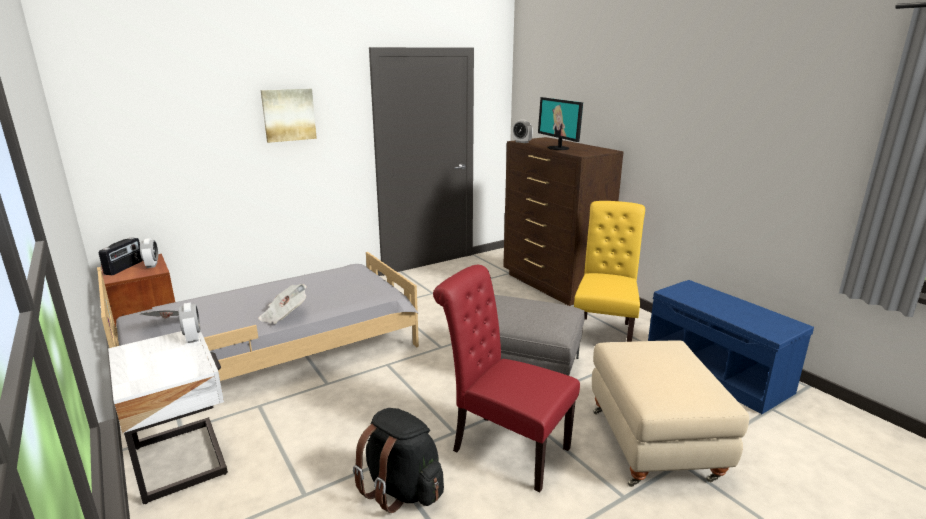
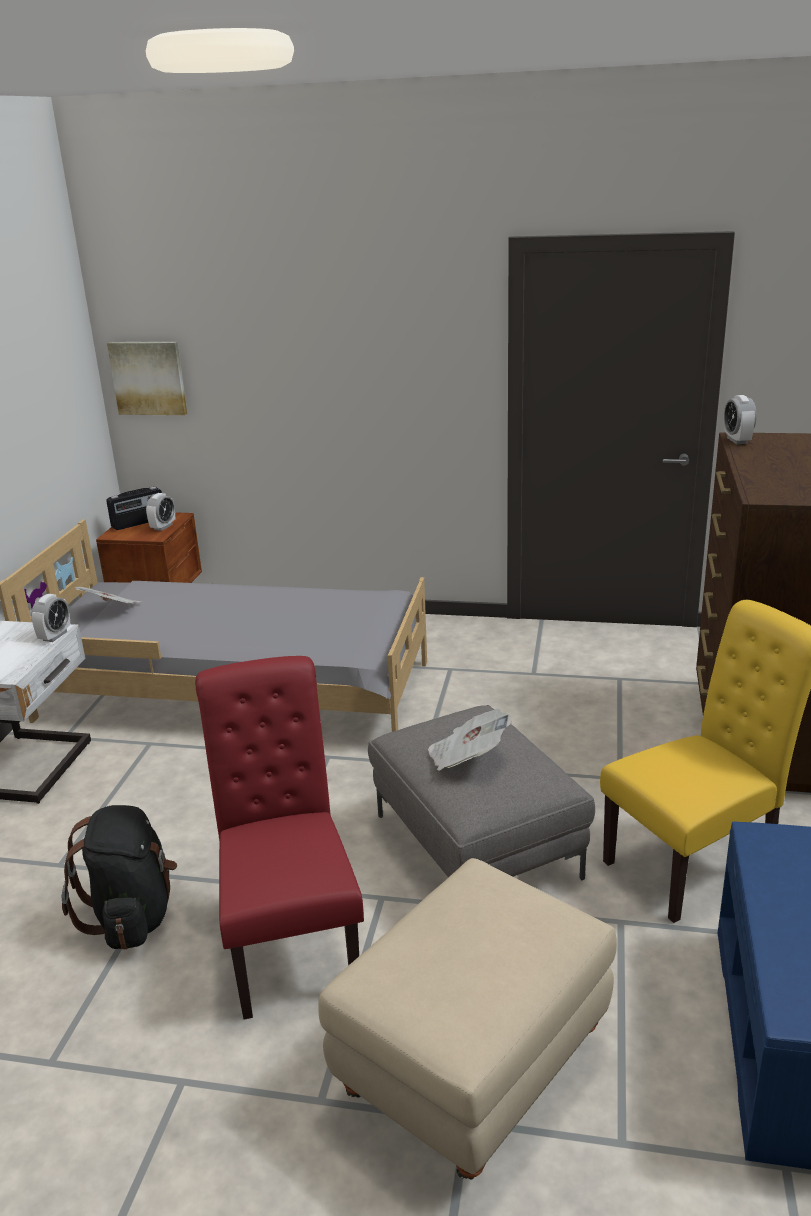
camera: 45 degrees right, 5 degrees up
(284, 315) = (214, 640): newspaper -> newspaper (467, 758)
(288, 115) = (367, 344): picture -> picture (149, 378)
(558, 148) = (763, 470): monitor -> none

